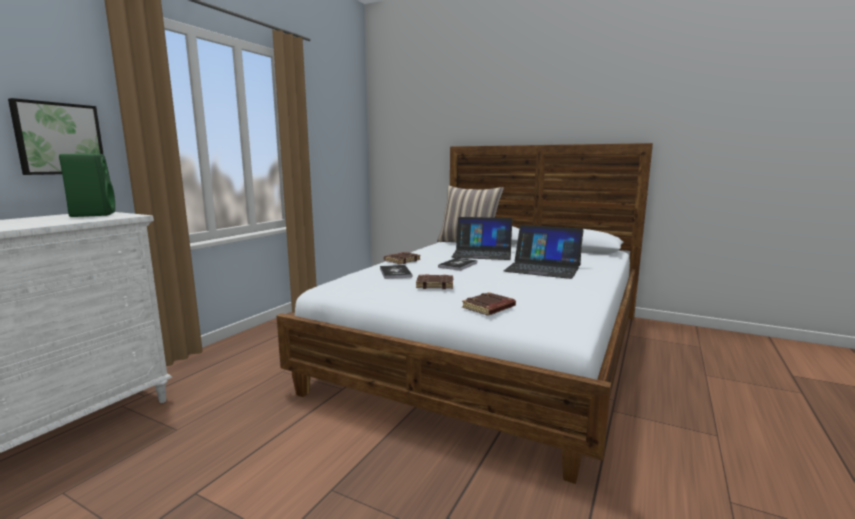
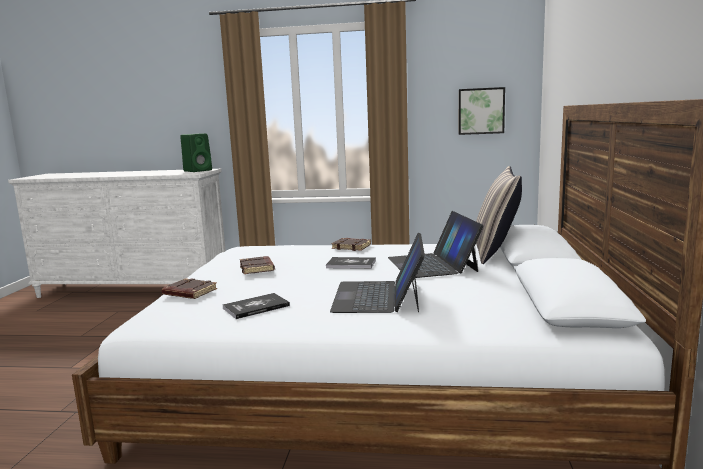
camera: 70 degrees right, 0 degrees up
(58, 139) = (203, 123): picture -> picture (481, 111)
(395, 273) = (289, 252): book -> book (256, 307)

